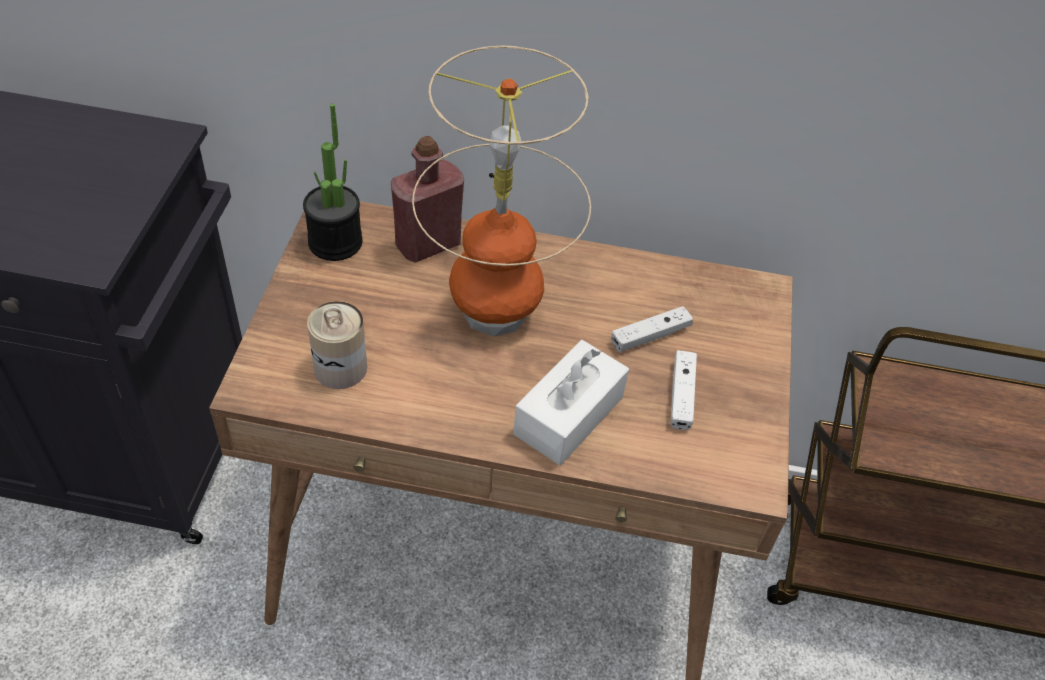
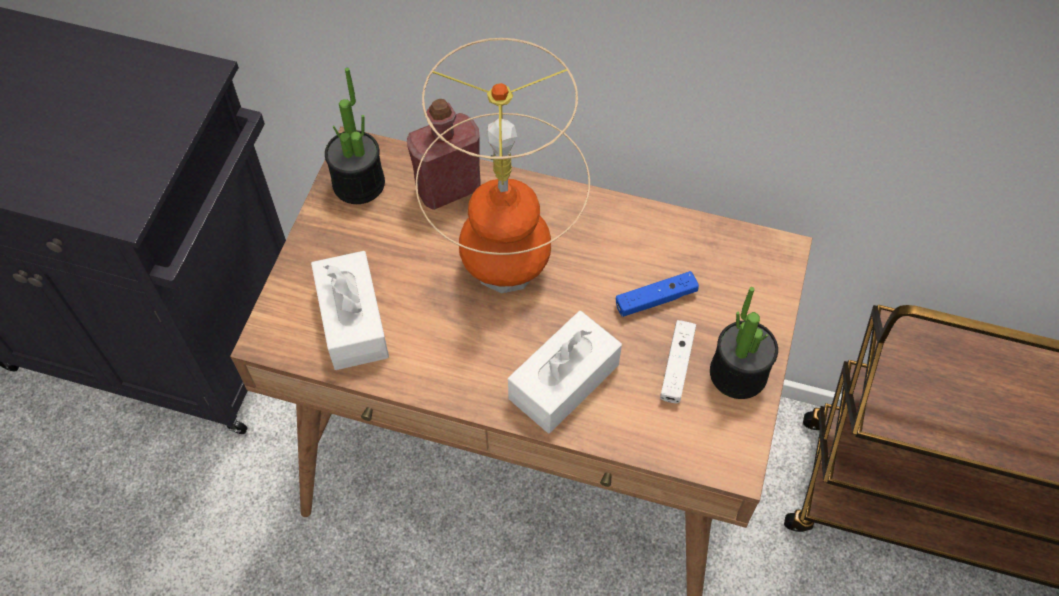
camera: 10 degrees right, 10 degrees up
(340, 368) = (353, 321): can -> white tissue box
(650, 336) = (655, 299): white game controller -> blue game controller
(744, 399) = (738, 373): none -> potted plant

